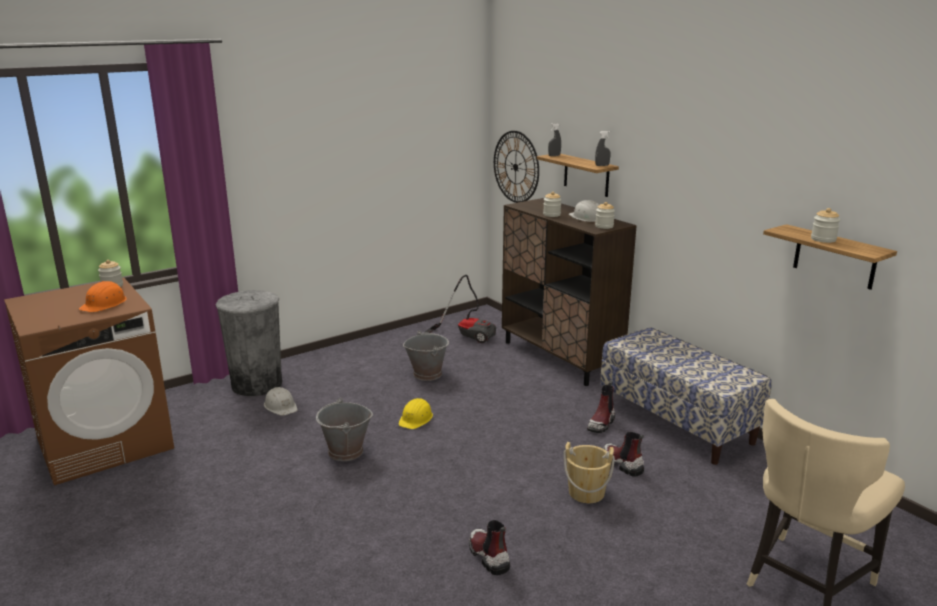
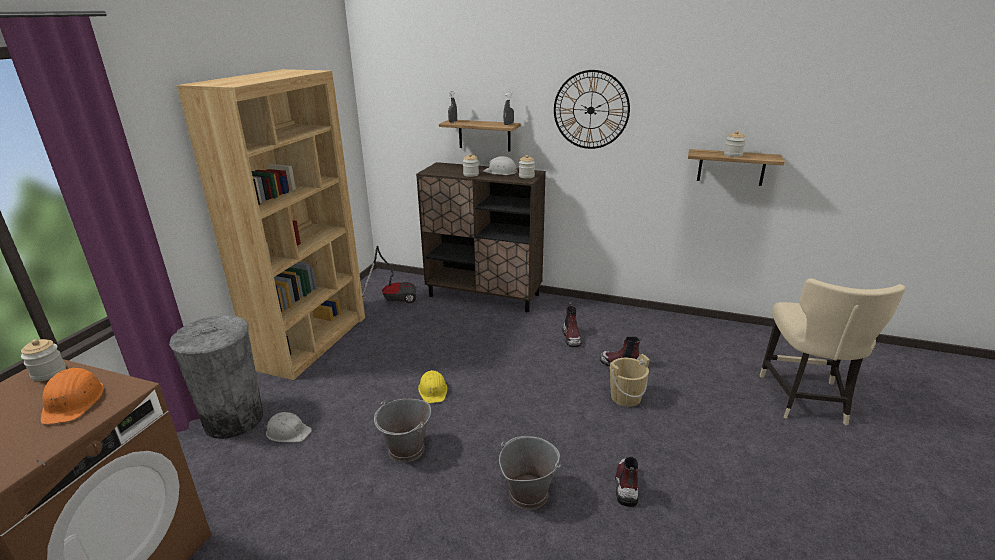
camera: 35 degrees left, 5 degrees up
(366, 348) = (312, 341): none -> brown bookcase
(427, 374) = (396, 345): grey bucket -> grey bucket (528, 493)
(488, 556) = (626, 485): boot -> boot turned 75 degrees clockwise
(515, 167) = (398, 138): wall clock -> wall clock (591, 110)
(677, 423) = (615, 318): bench -> none

